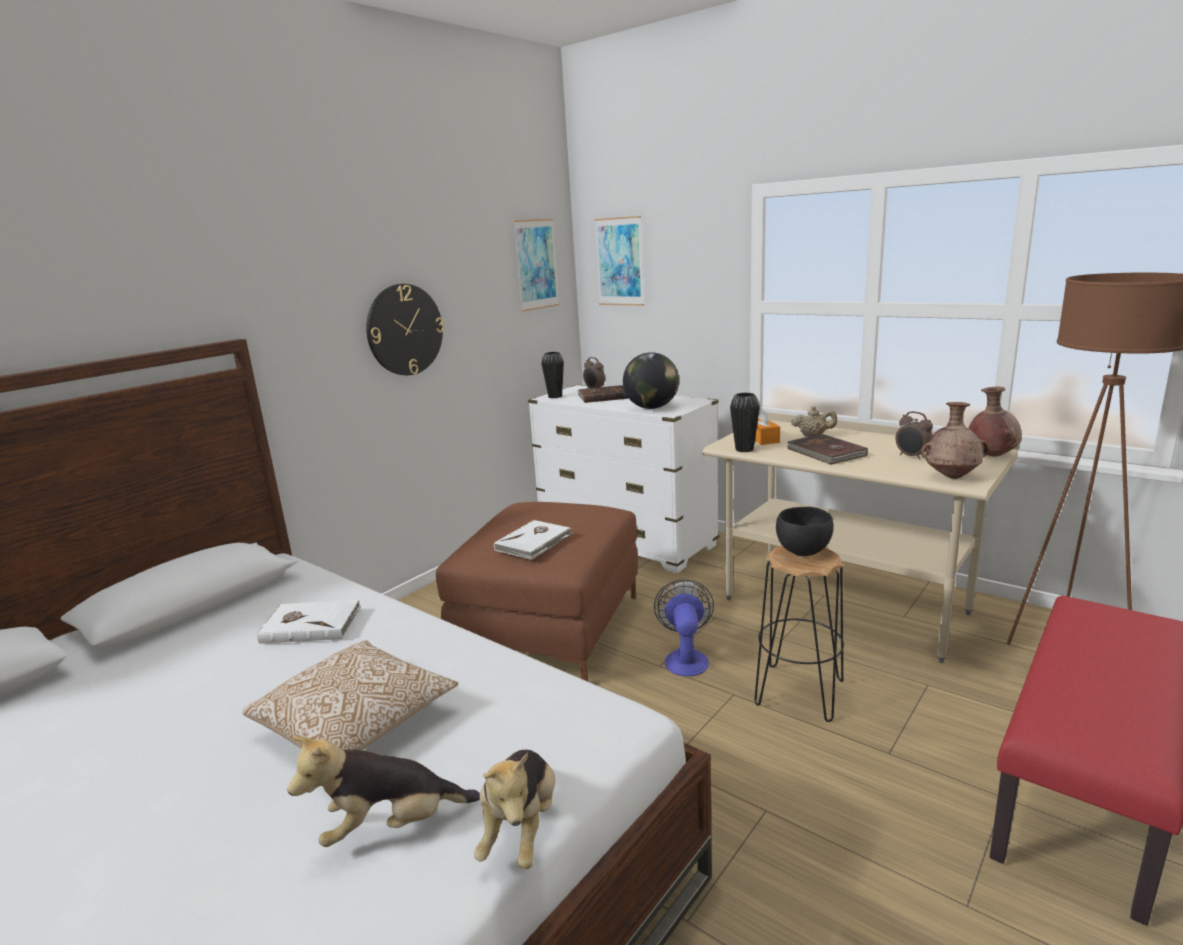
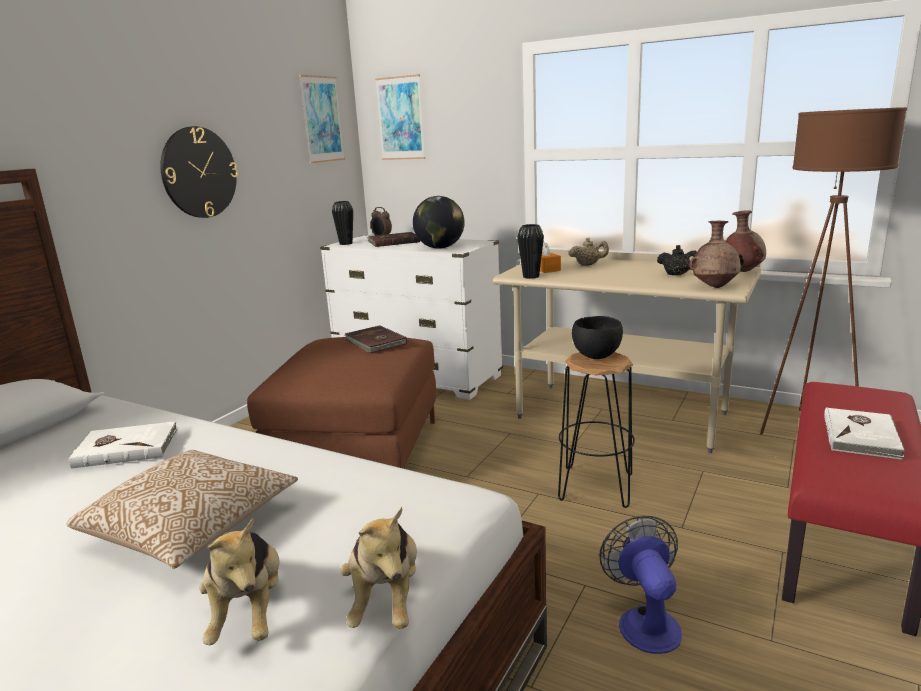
camera: 10 degrees left, 0 degrees up
(391, 827) = (249, 613): plush toy -> plush toy turned 75 degrees counterclockwise
(534, 542) = (343, 368): white book -> white book (862, 436)
(685, 658) = (489, 468): fan -> fan (645, 621)
(825, 453) = (603, 275): brown book -> brown book (375, 342)
(912, 457) = (677, 275): alarm clock -> black teapot

